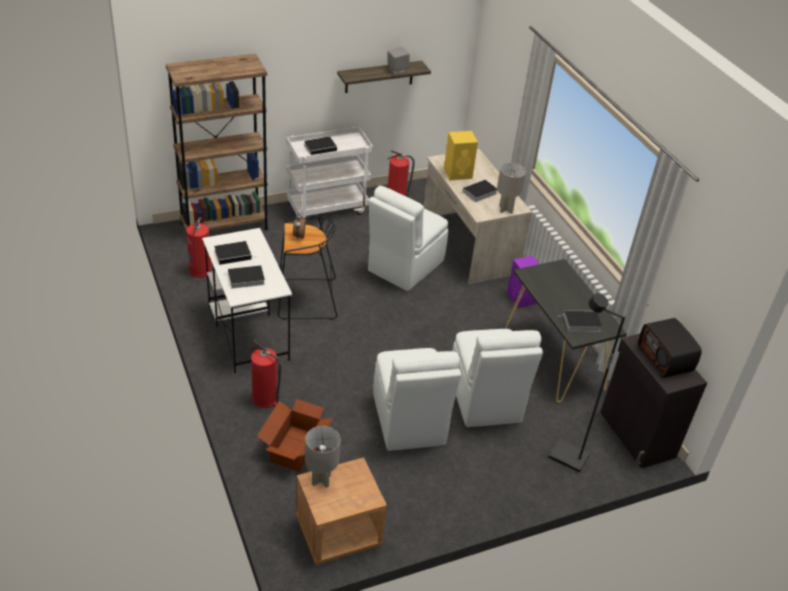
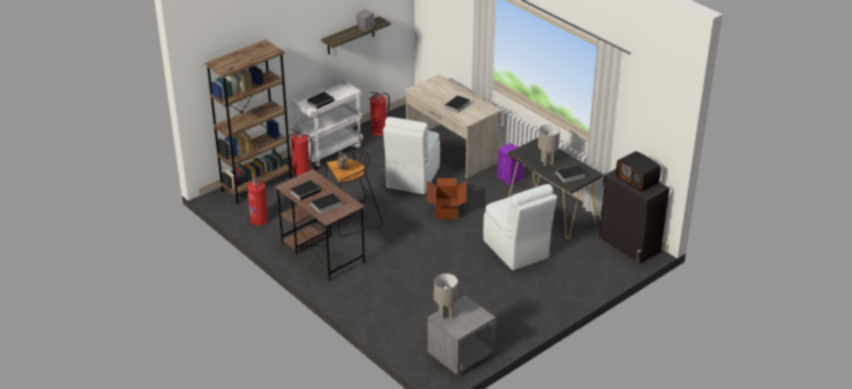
camera: 15 degrees left, 5 degrees down
(247, 331) = (322, 251): white desk -> brown desk
(265, 399) = (362, 291): fire extinguisher -> fire extinguisher (302, 172)
(294, 448) = (401, 315): cardboard box -> cardboard box (446, 209)
(338, 533) = (460, 355): brown nightstand -> grey nightstand
(409, 421) = (471, 277): white chair -> none
(458, 173) = (434, 95): yellow speaker -> none
(505, 209) = (482, 113): grey table lamp -> grey table lamp (546, 162)
(567, 457) = (589, 270): black floor lamp -> none

